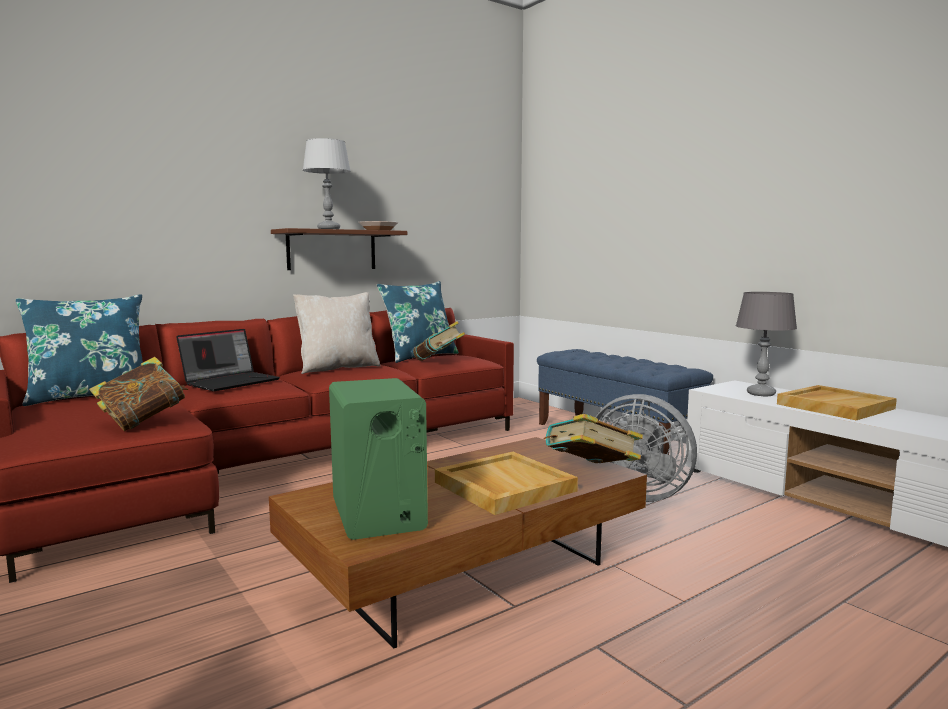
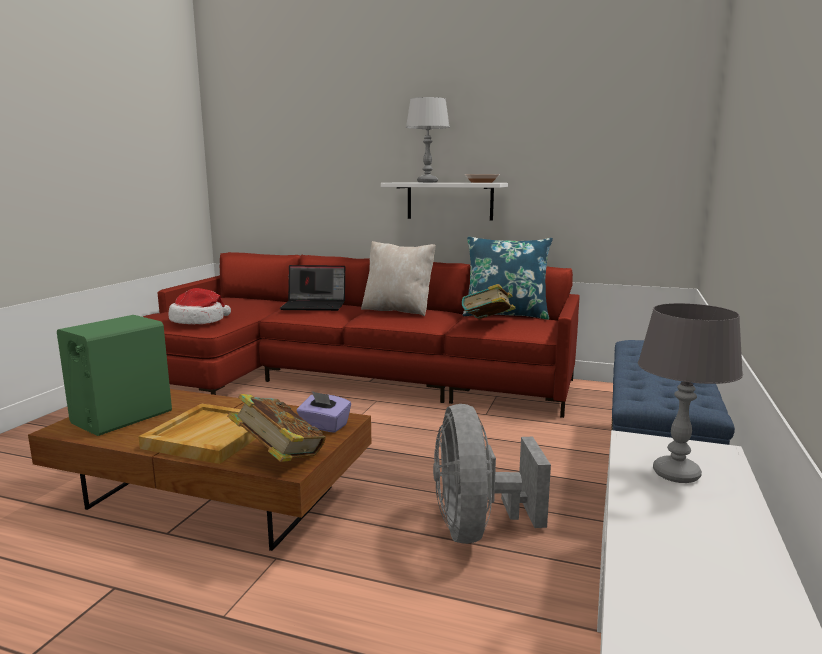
camera: 55 degrees right, 5 degrees up
(90, 396) = (250, 298): blue pillow -> none
(143, 422) = (199, 321): book -> hat
(332, 250) = (449, 201): brown shelf -> white shelf
(539, 451) = (324, 426): none -> purple tissue box
(834, 406) = (699, 538): beige tray -> none

